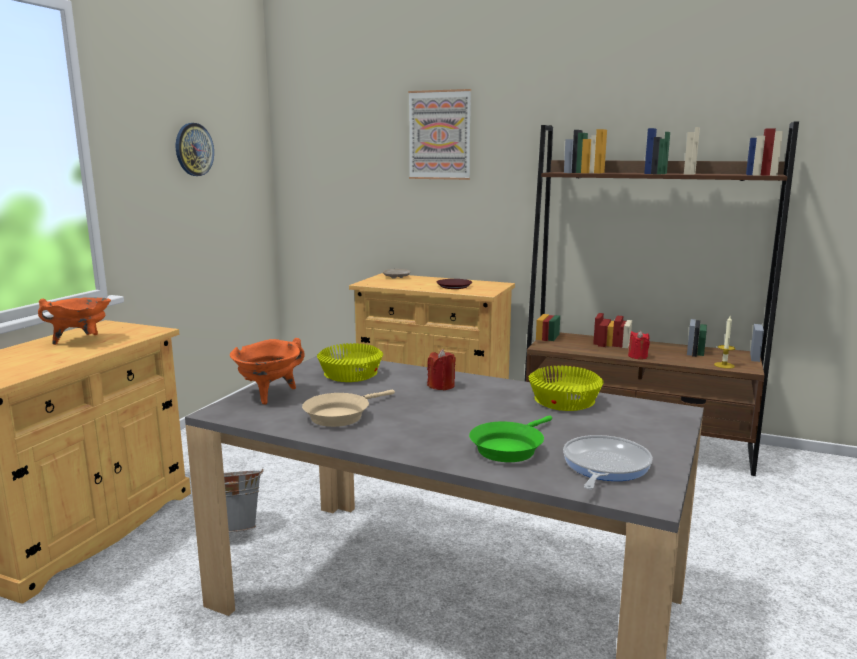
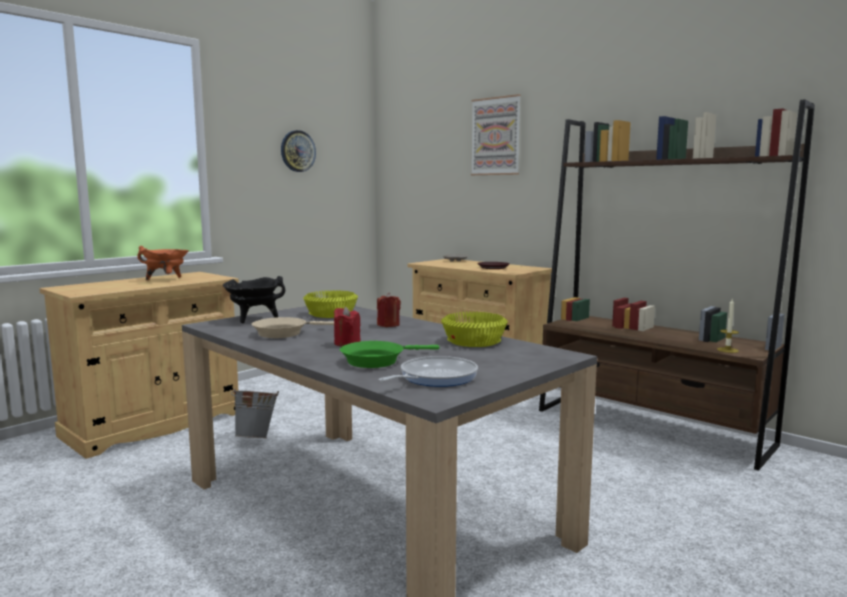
camera: 20 degrees right, 5 degrees down
(268, 395) = (254, 319): orange cooking pot -> black cooking pot
(637, 356) = (644, 337): red candle -> red candle (347, 343)

